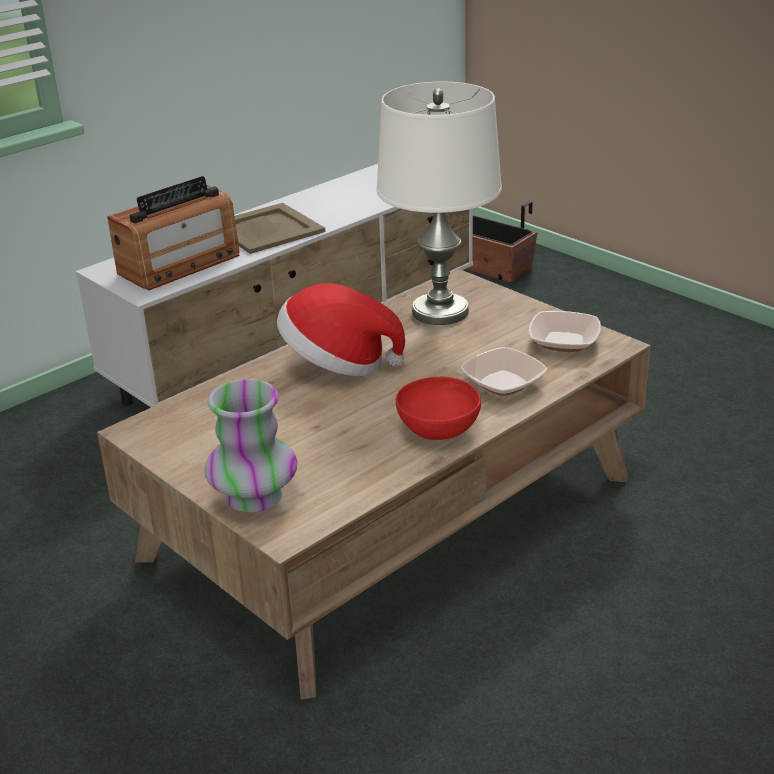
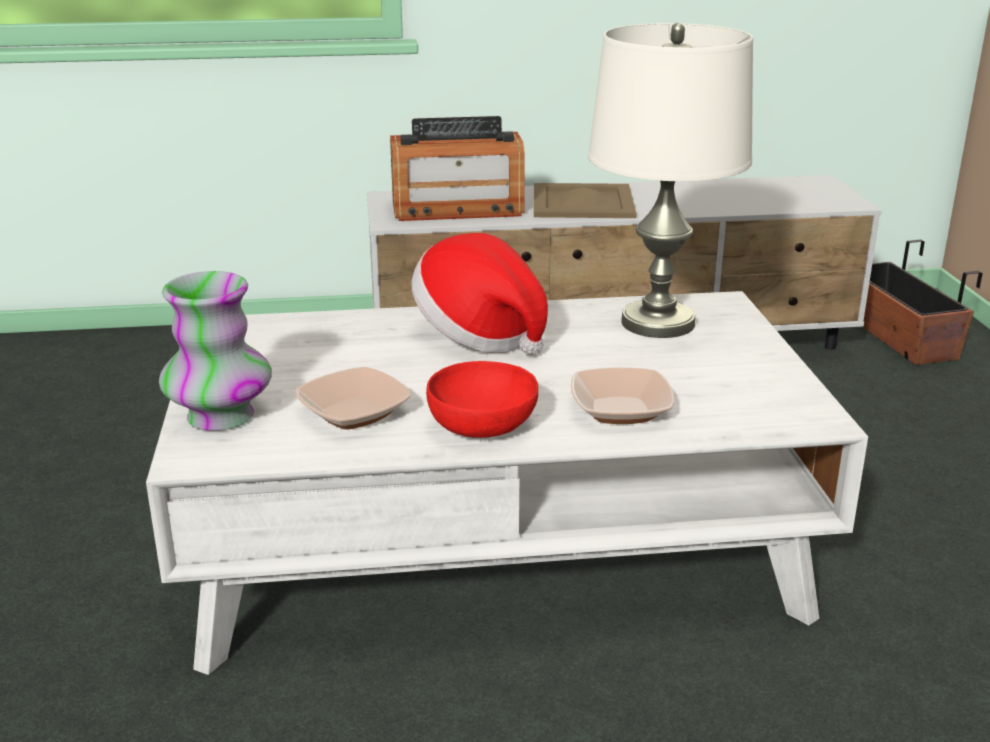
camera: 35 degrees right, 5 degrees down
(393, 516) = (497, 541): brown coffee table -> white coffee table
(563, 342) = (756, 396): bowl -> bowl (354, 413)

